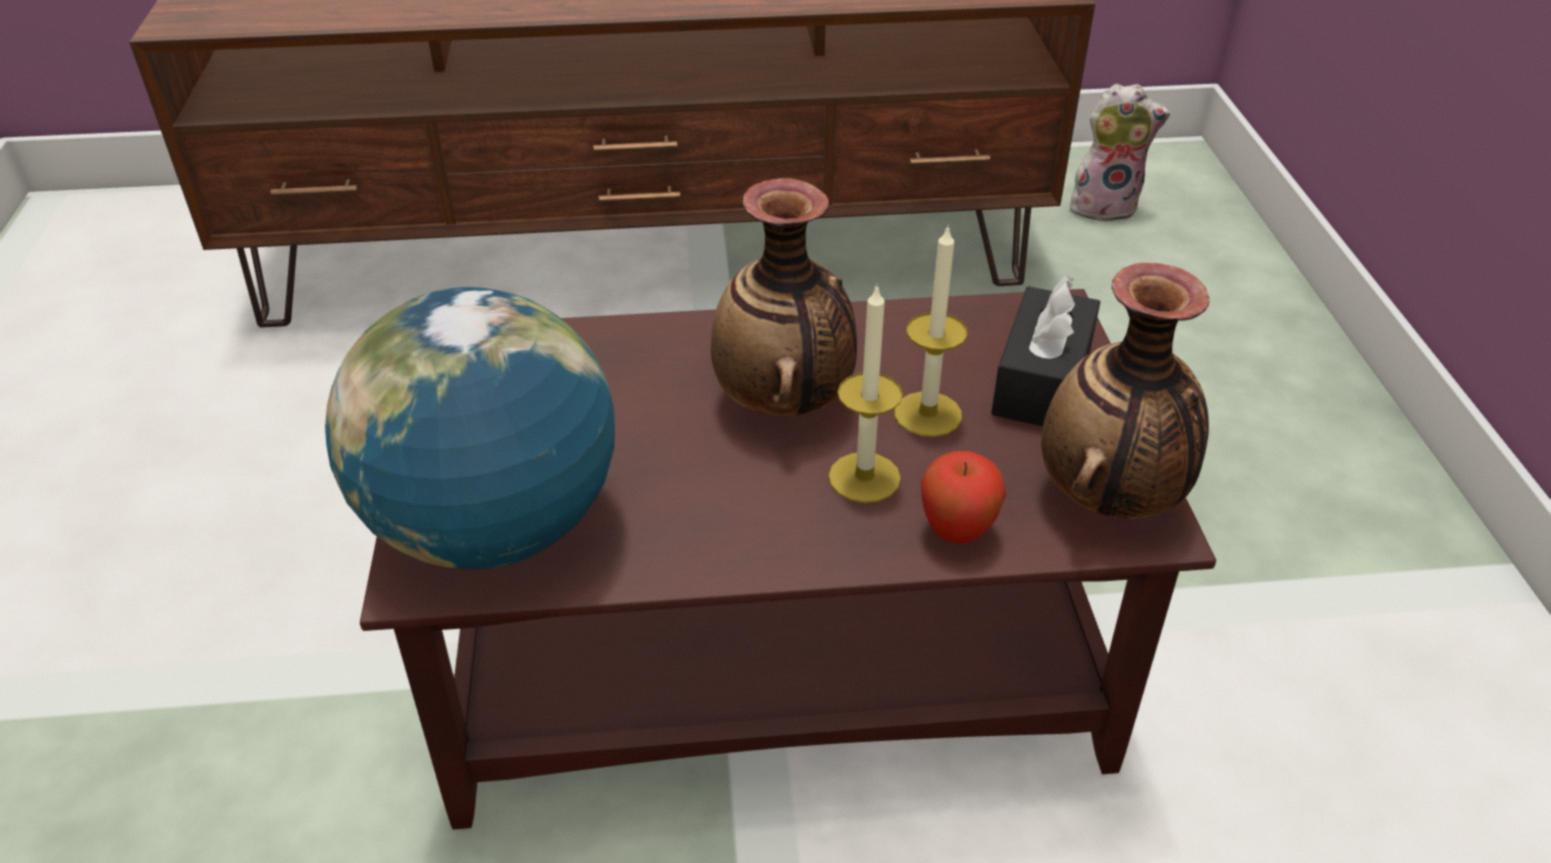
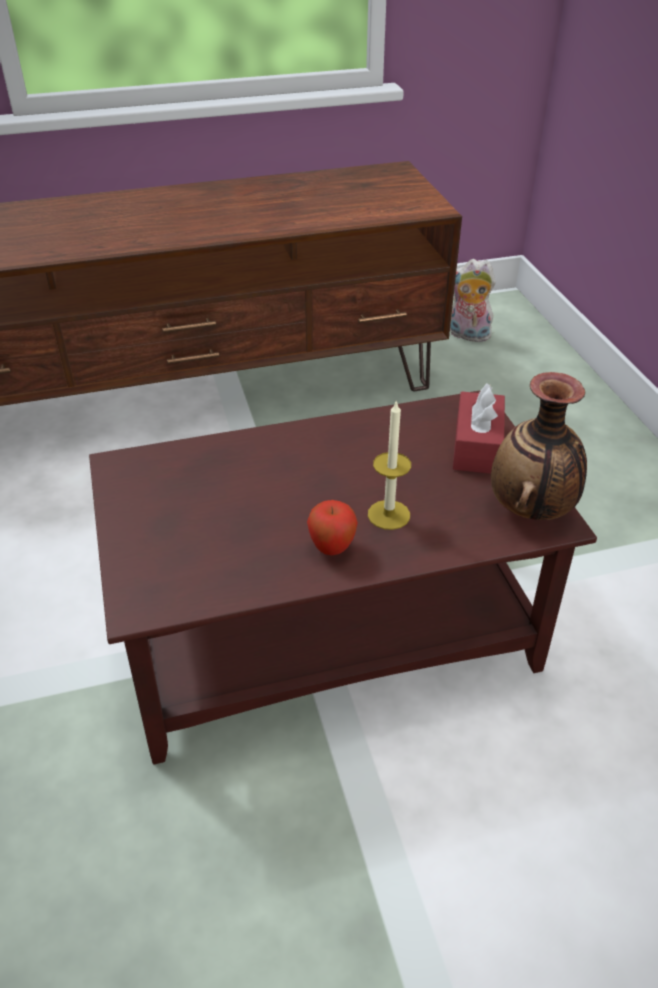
camera: 10 degrees left, 0 degrees up
(494, 527) = (174, 571): globe -> none
(785, 402) = (330, 476): vase -> none
(928, 414) = (416, 473): candle -> none
(957, 532) = (450, 540): apple -> apple (332, 548)
(1042, 381) = (477, 446): black tissue box -> red tissue box
(1104, 206) = (467, 335): plush toy -> plush toy turned 150 degrees counterclockwise

